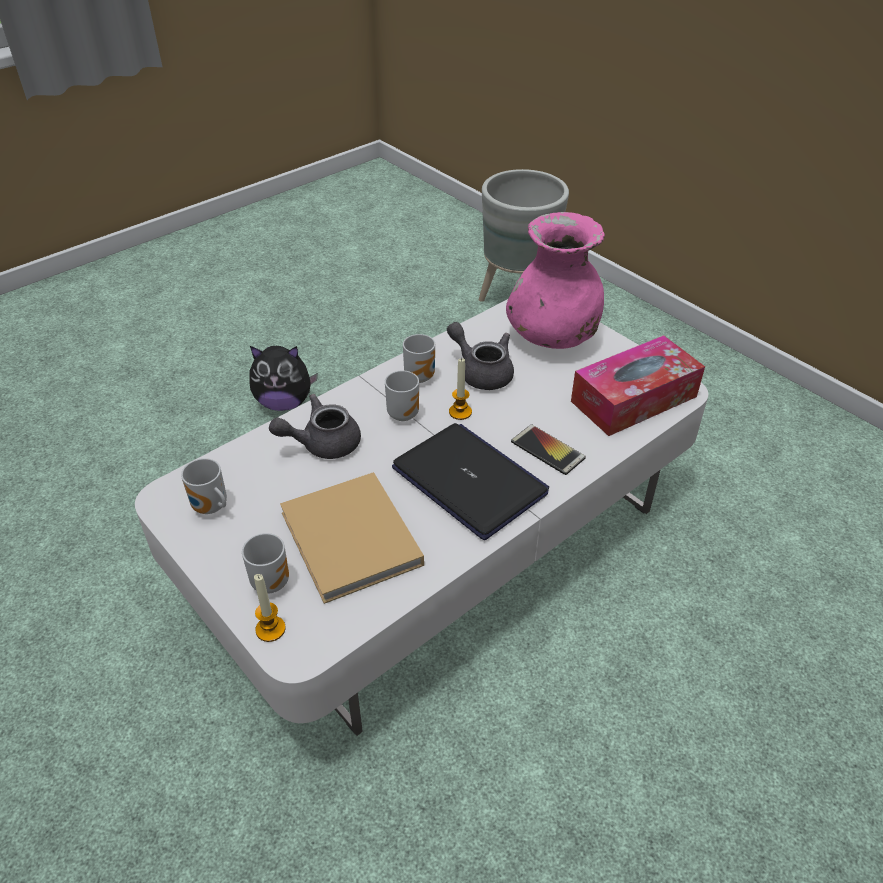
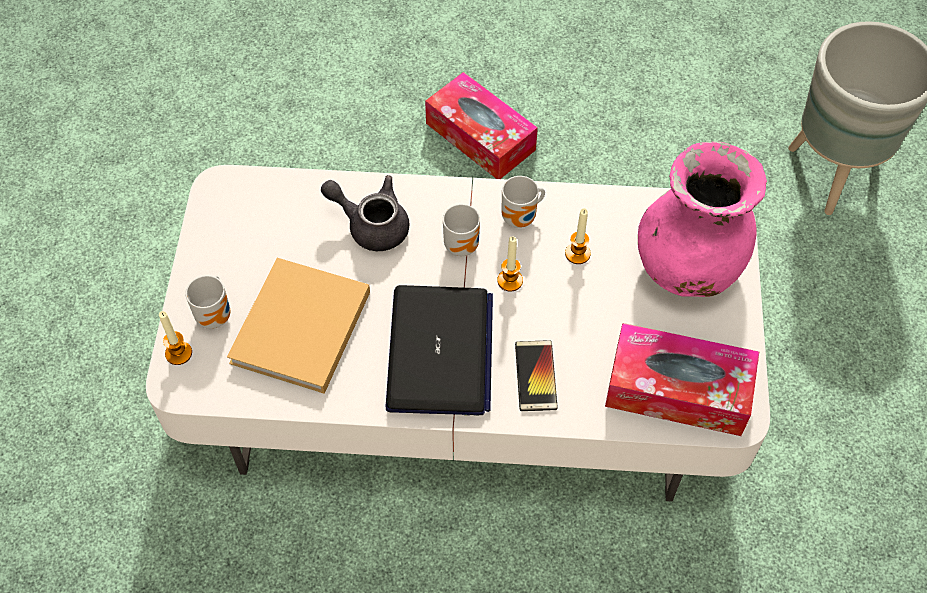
camera: 45 degrees right, 15 degrees up
(210, 509) = (238, 221): mug -> none
(284, 403) = (480, 136): plush toy -> tissue box
(481, 372) = (577, 254): grey teapot -> candle

